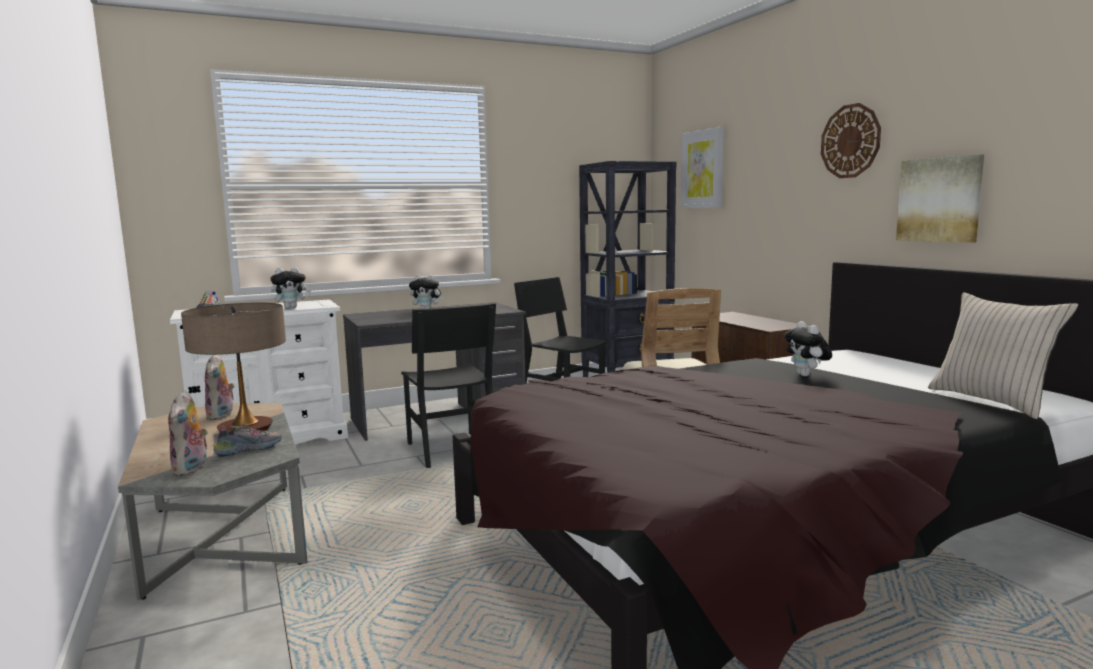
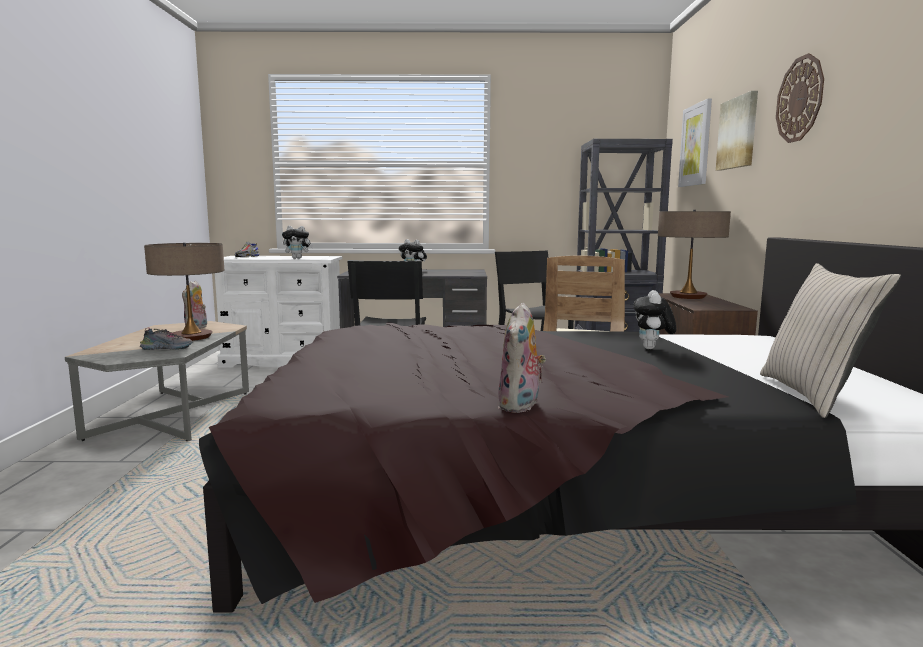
camera: 25 degrees right, 0 degrees up
(192, 469) = (115, 354): plush toy -> plush toy (521, 406)
(731, 317) = (688, 297): none -> table lamp
(939, 199) = (868, 159): picture -> picture (738, 133)

